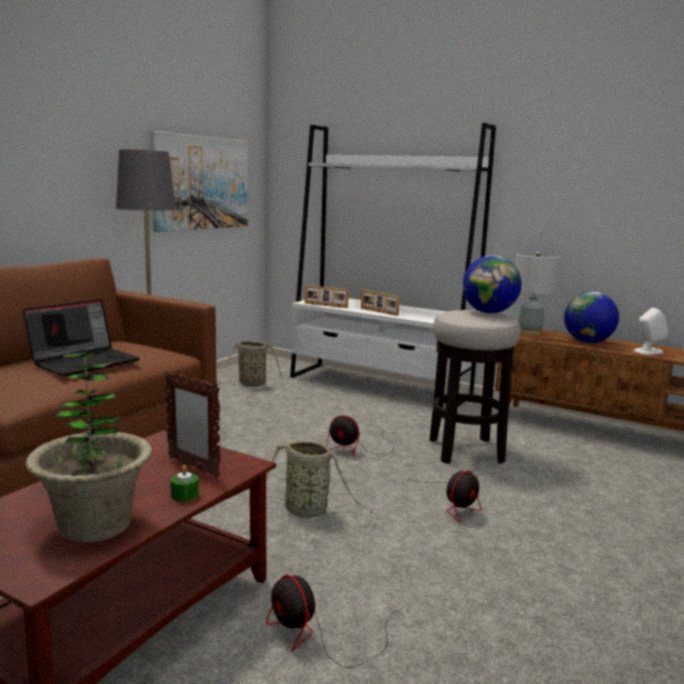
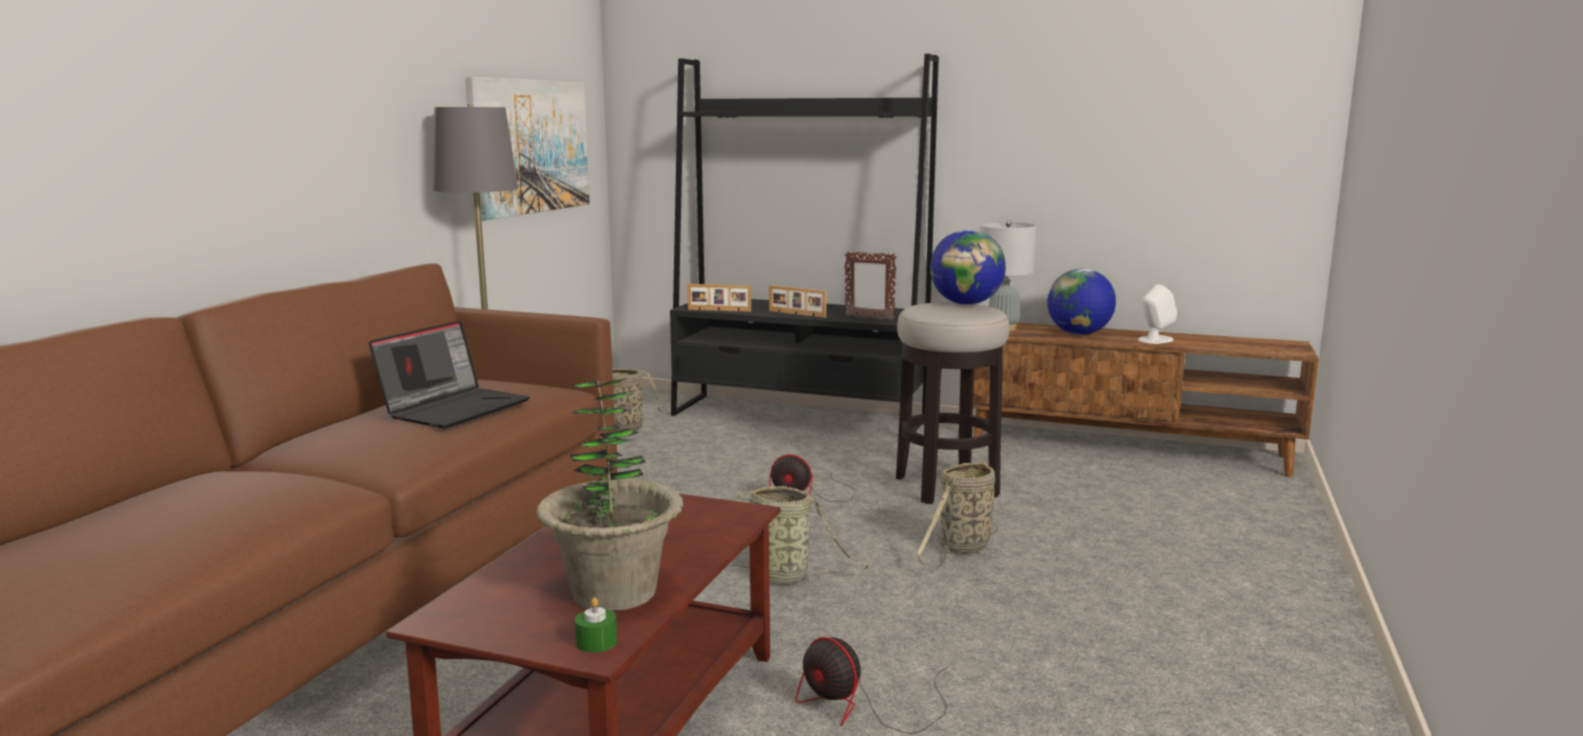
camera: 10 degrees left, 0 degrees up
(184, 495) = (697, 551): green candle -> green candle (596, 642)
(193, 467) = (683, 521): picture frame -> picture frame (869, 318)
(379, 386) = (799, 416): white bookcase -> black bookcase
(457, 504) = (961, 549): fan -> basket

